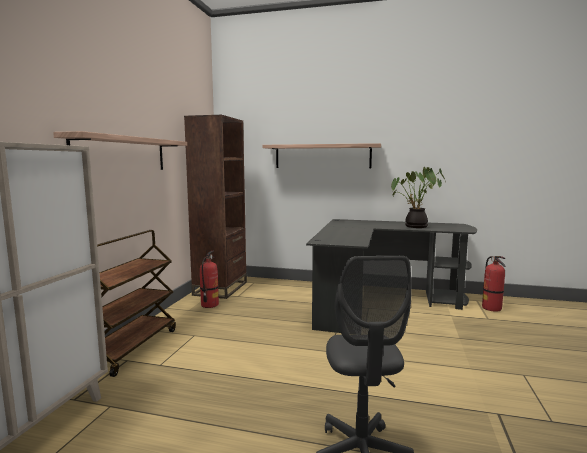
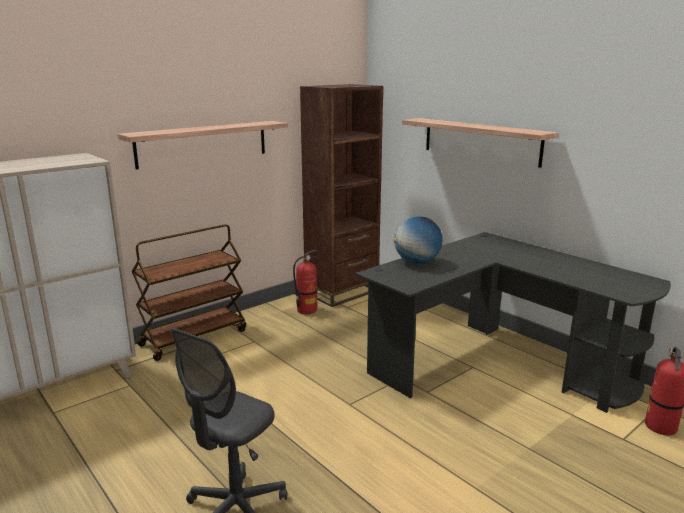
camera: 35 degrees right, 10 degrees up
(331, 234) = (417, 262): none -> globe
(415, 227) = (564, 271): potted plant -> none

